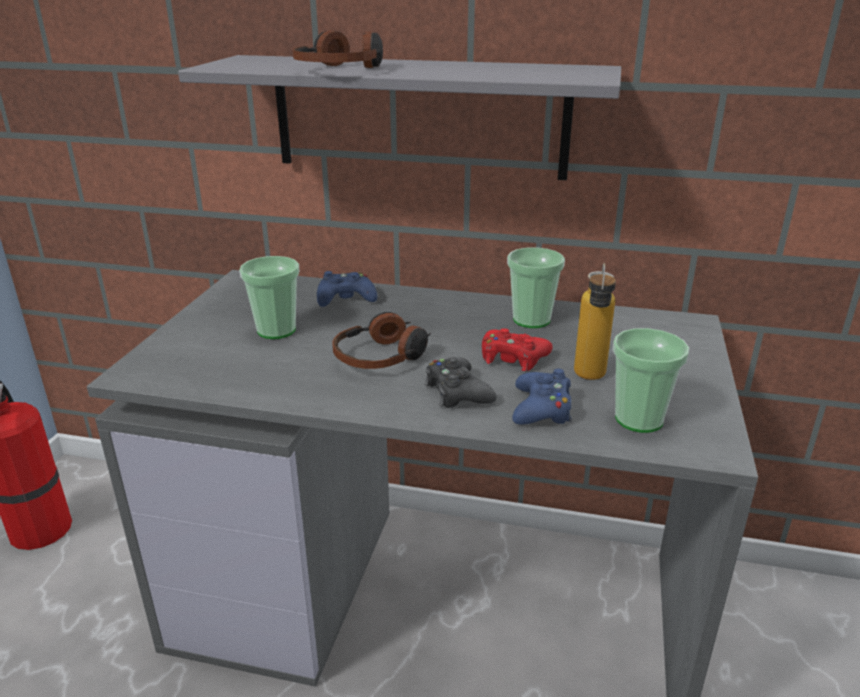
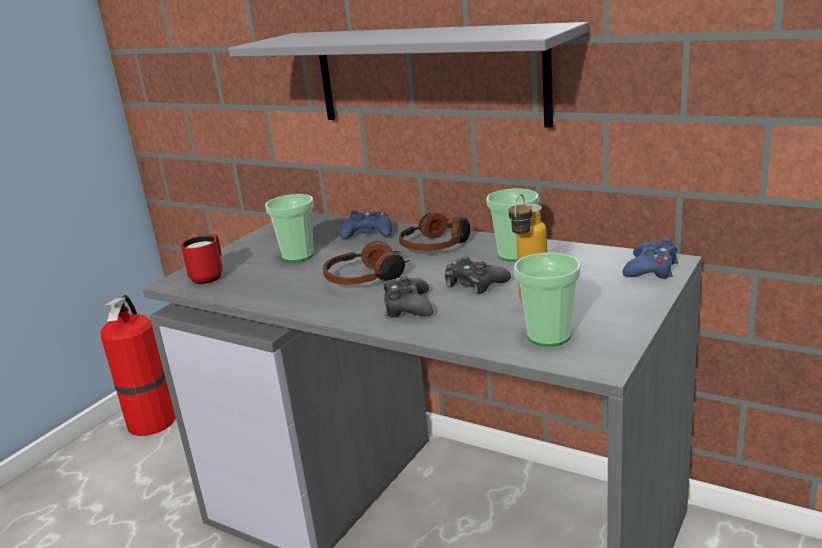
camera: 20 degrees right, 5 degrees down
(175, 363) = (209, 276): none -> red mug
(341, 69) = (344, 39): headphones -> headphones (437, 245)
(513, 358) = (474, 283): red game controller -> black game controller
(542, 408) = (469, 323): blue game controller -> blue game controller (651, 269)

